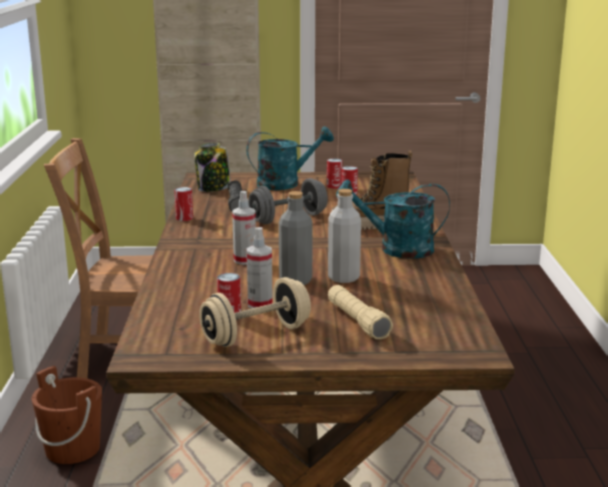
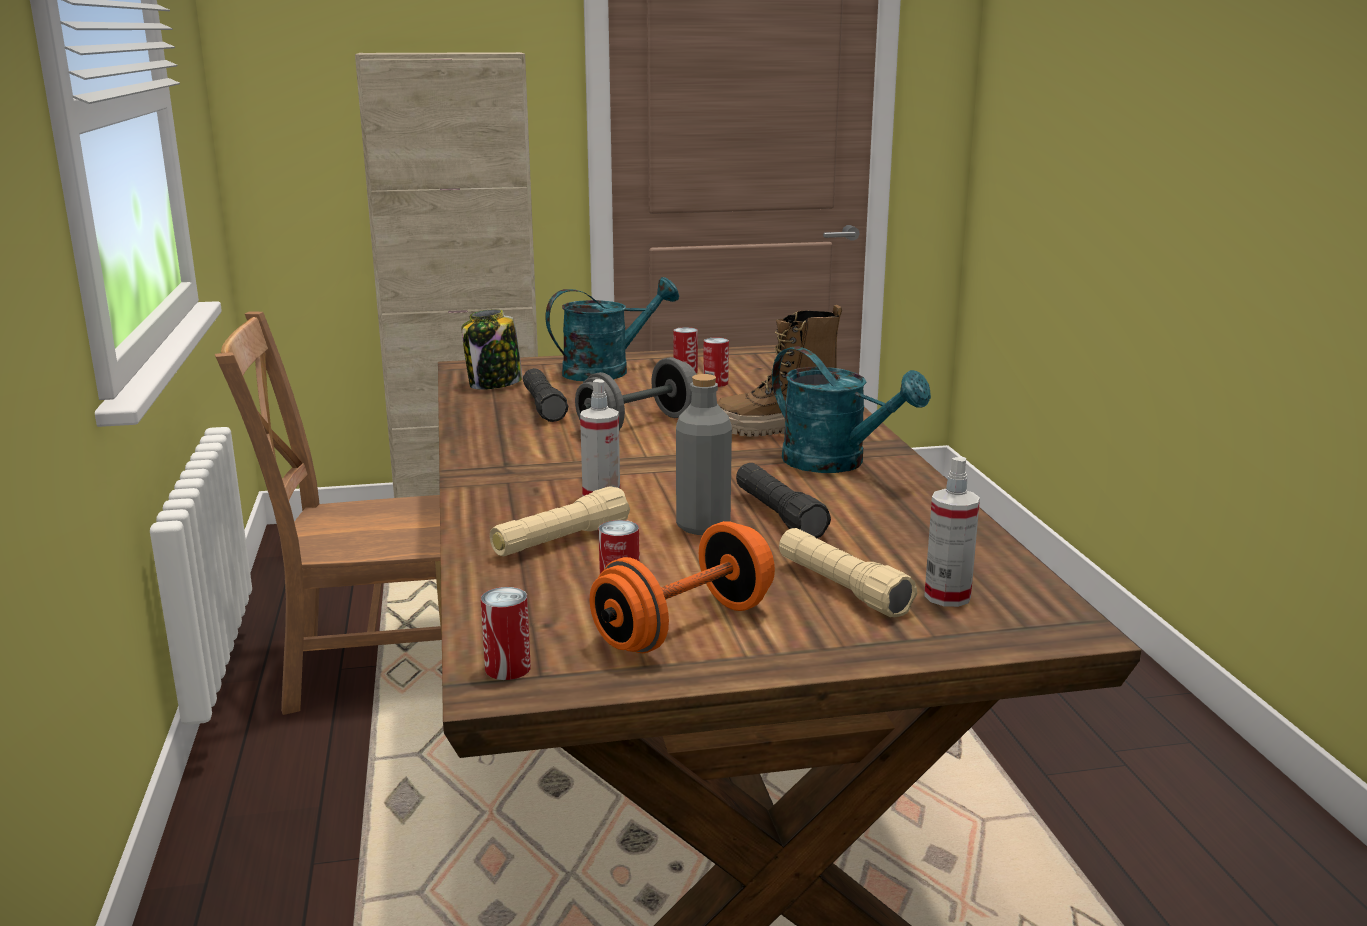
camera: 10 degrees left, 0 degrees up
(72, 449) = (303, 838): brown bucket -> none
(184, 218) = (467, 433): can -> can (508, 668)
(210, 283) = (561, 541): none -> beige flashlight
(256, 335) = (684, 627): beige dumbbell -> orange dumbbell
(260, 304) = (664, 571): spray bottle -> spray bottle (947, 596)
(343, 278) = (778, 515): grey bottle -> black flashlight
(396, 249) = (836, 463): turquoise watering can -> turquoise watering can turned 135 degrees counterclockwise

